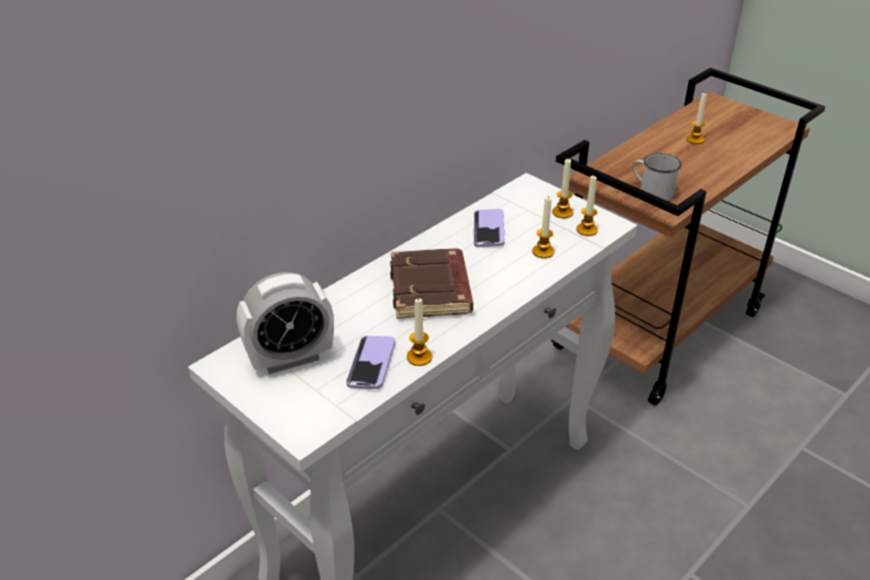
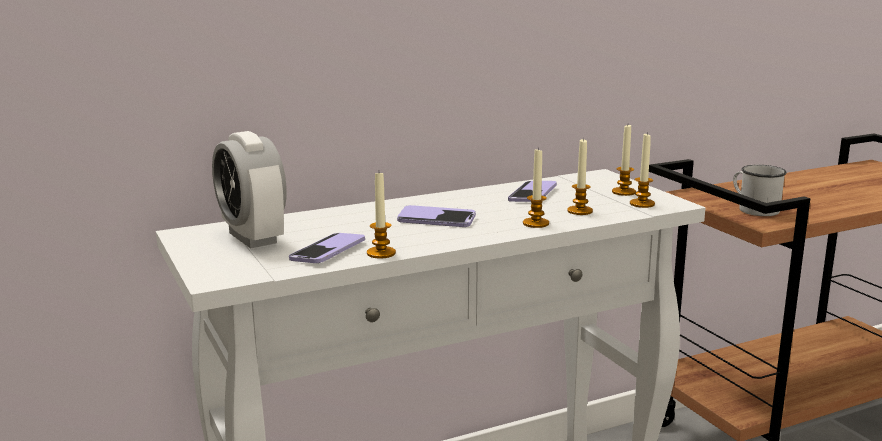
camera: 20 degrees right, 20 degrees down
(290, 358) = (253, 238): alarm clock -> alarm clock turned 60 degrees clockwise
(432, 290) = (436, 219): brown book -> phone
(695, 139) = (832, 184): candle -> candle (536, 223)

